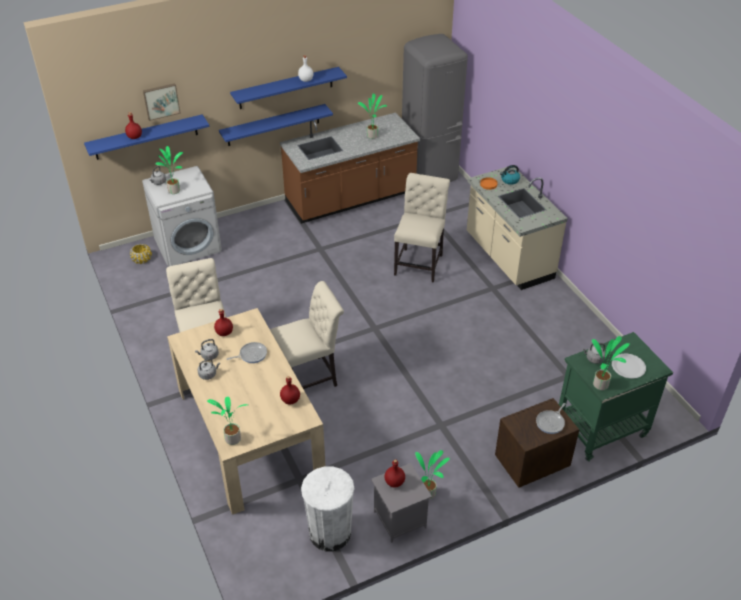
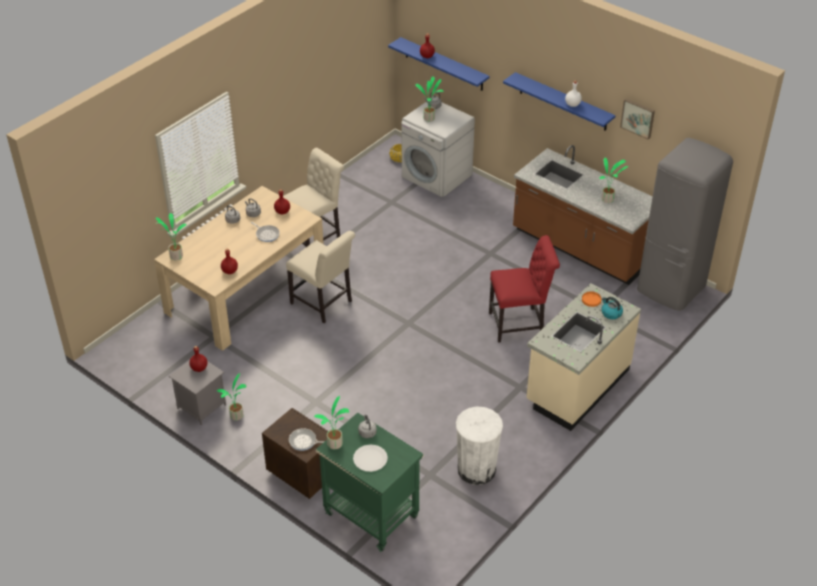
camera: 65 degrees right, 0 degrees up
(161, 101) = (460, 42): picture -> picture (638, 118)
(273, 125) = (546, 128): blue shelf -> none
(330, 533) = (171, 371): white trash can -> white trash can (476, 470)
(420, 263) = (520, 325): beige chair -> red chair

